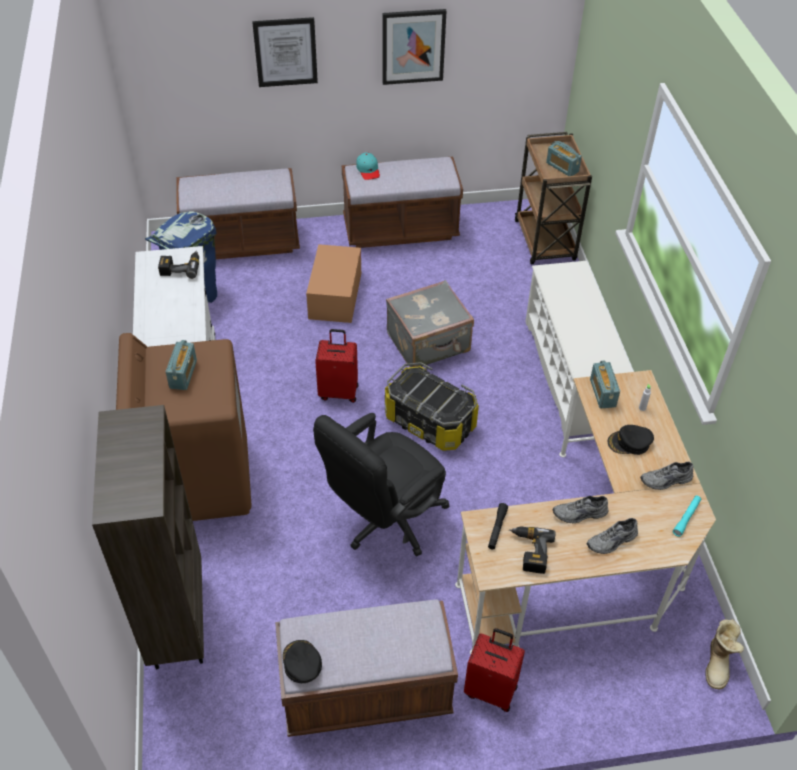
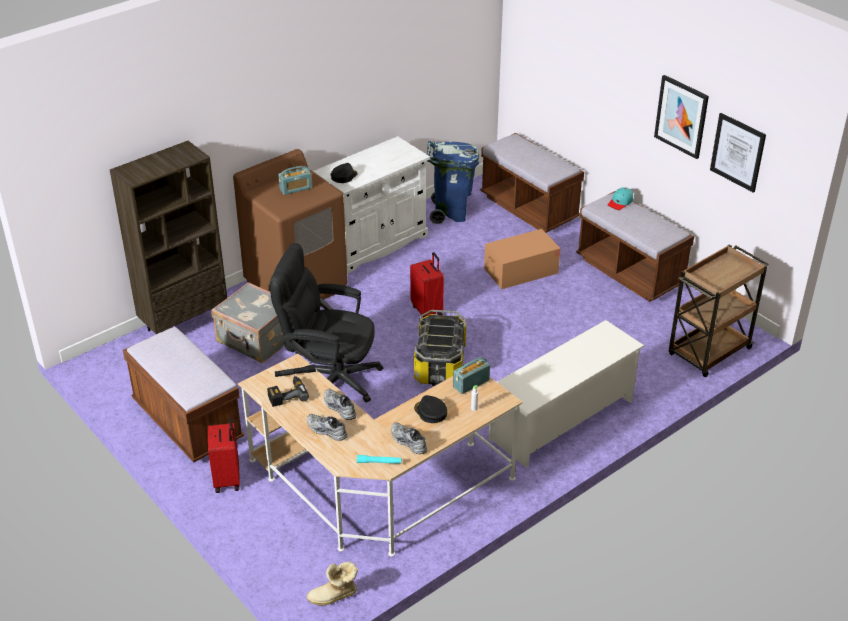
camera: 60 degrees right, 10 degrees down
(181, 267) = (400, 157): power drill -> none
(285, 52) = (598, 72): picture -> picture (738, 152)
(301, 663) = (148, 345): black cap -> black cap (343, 176)
(429, 343) = (519, 334): grey suitcase -> grey suitcase (256, 340)
(562, 167) = (718, 278): radio -> none

